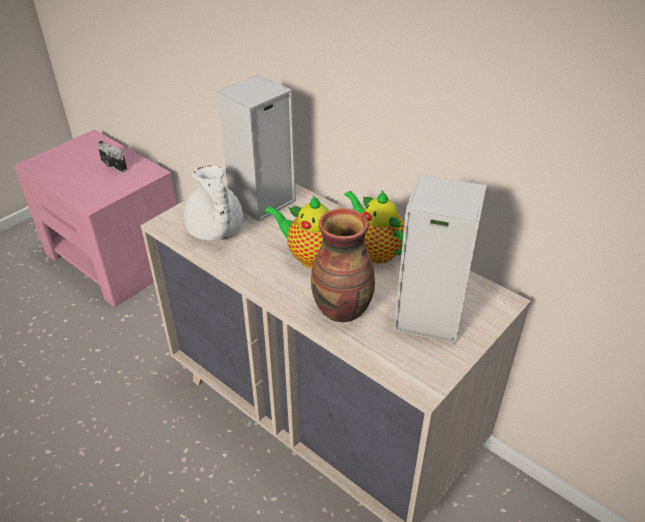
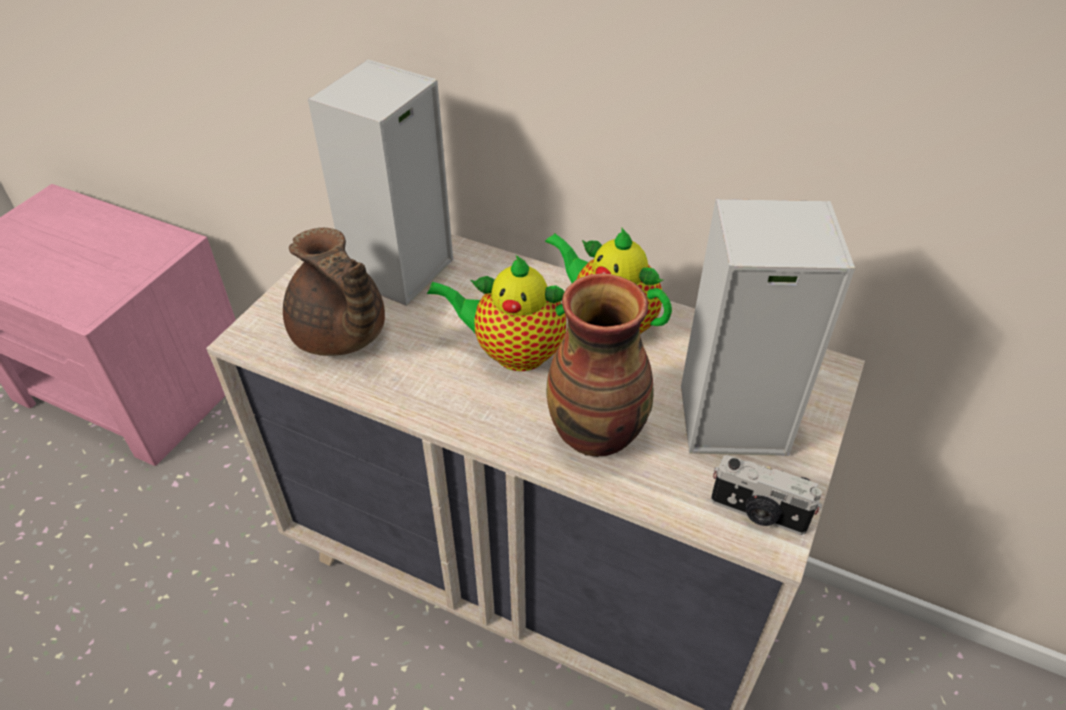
camera: 15 degrees left, 5 degrees up
(113, 166) = (104, 241): camera -> camera (758, 513)
(215, 231) = (341, 336): white teapot -> brown teapot

